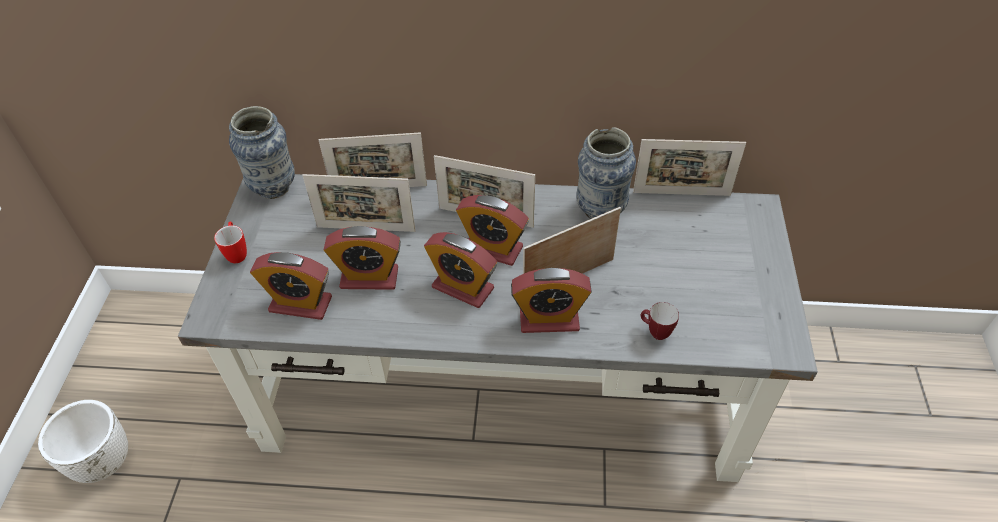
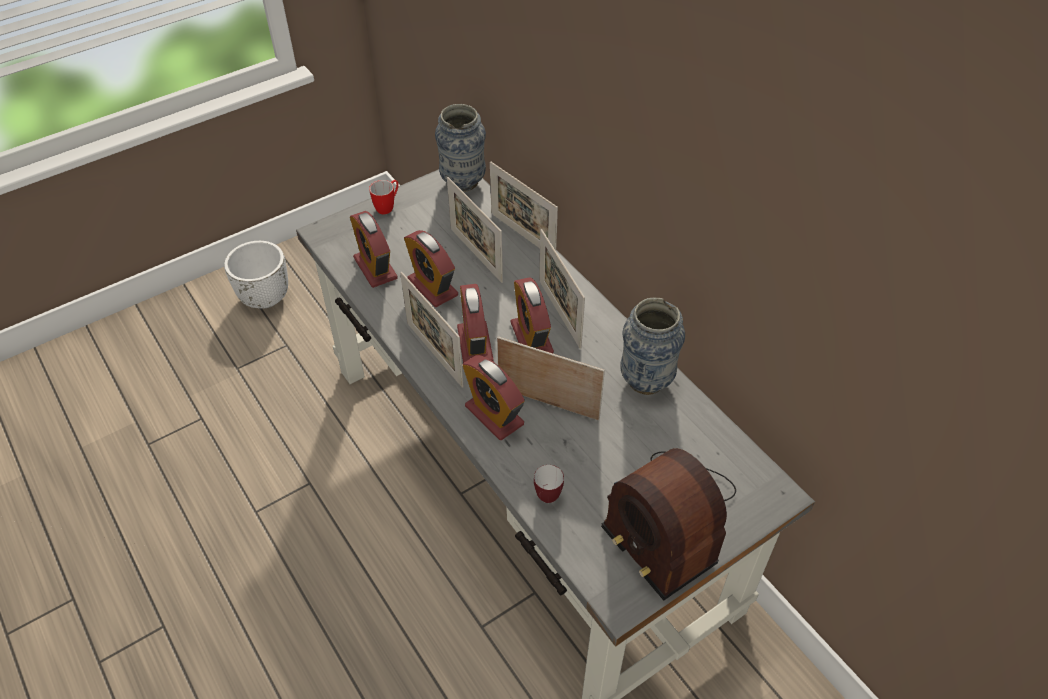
camera: 50 degrees right, 0 degrees up
(681, 193) = (729, 425): picture frame -> picture frame (434, 354)
(736, 279) = (666, 521): none -> radio

